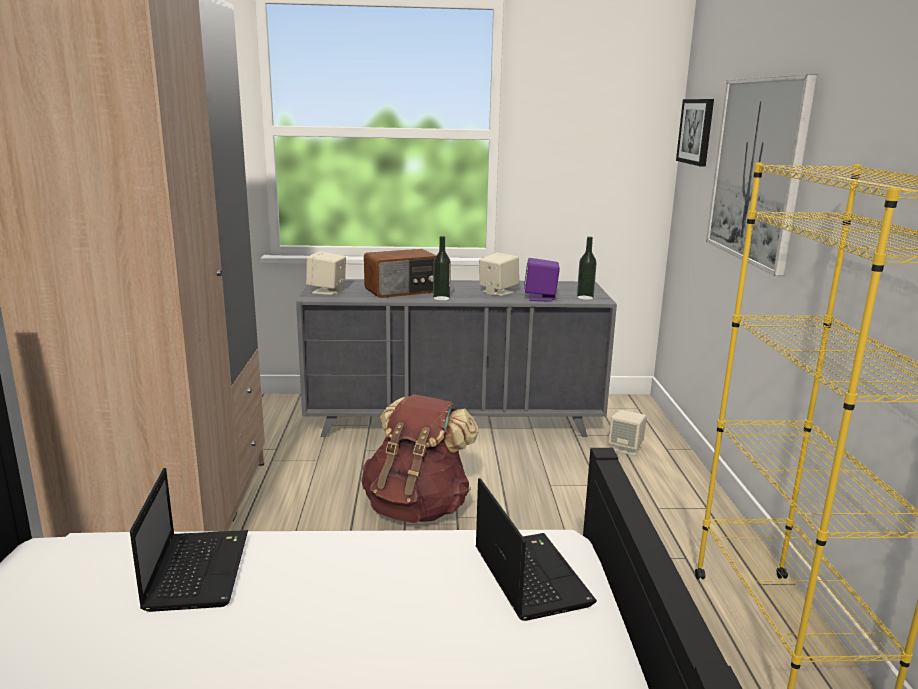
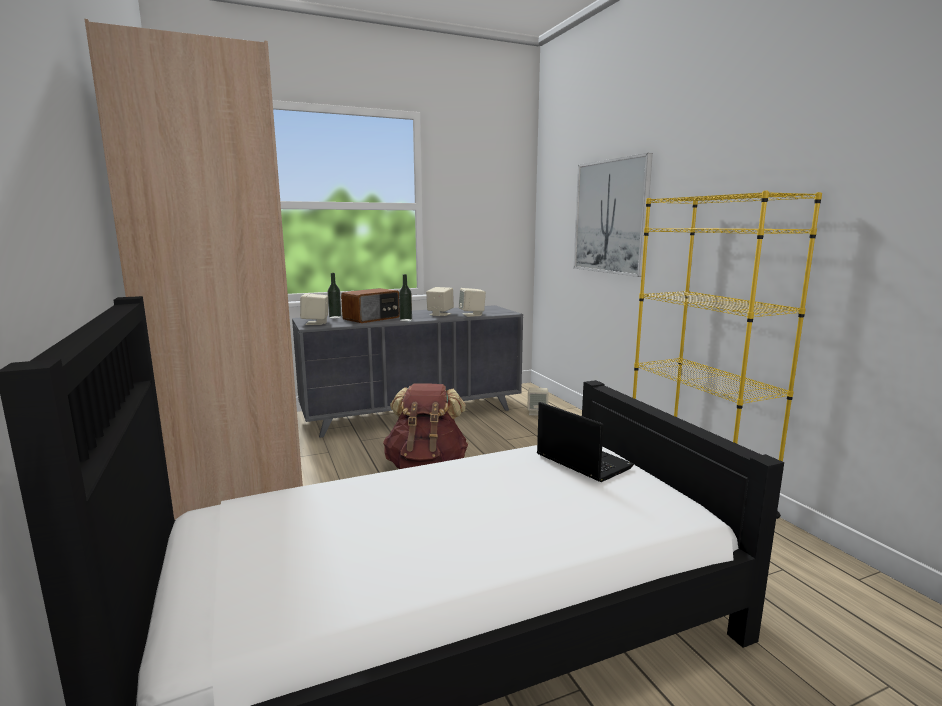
camera: 20 degrees left, 5 degrees down
(197, 569) = (356, 499): laptop -> none
(540, 298) = (472, 315): purple speaker -> beige speaker
(585, 297) = (500, 312): bottle -> bottle (335, 317)
(696, 131) = (552, 201): picture -> none

